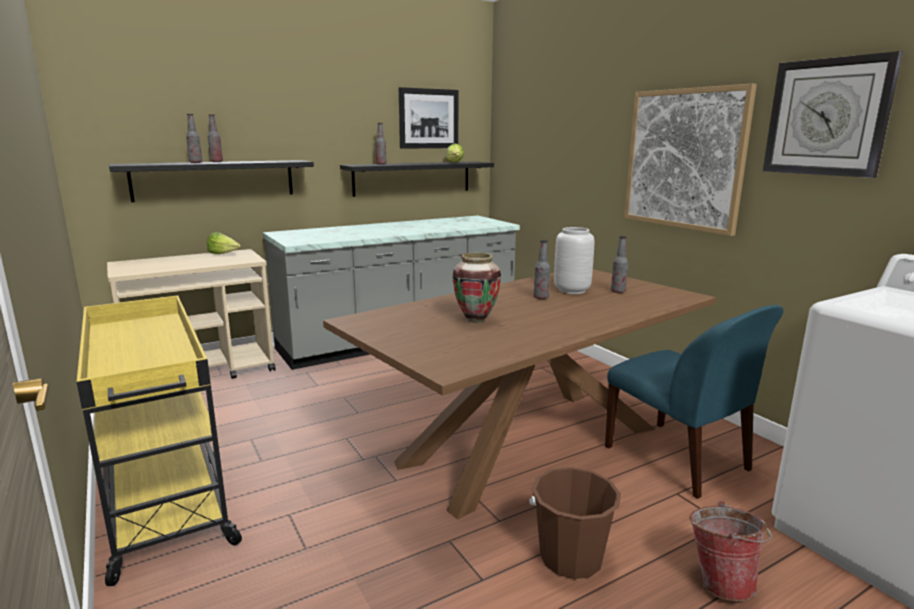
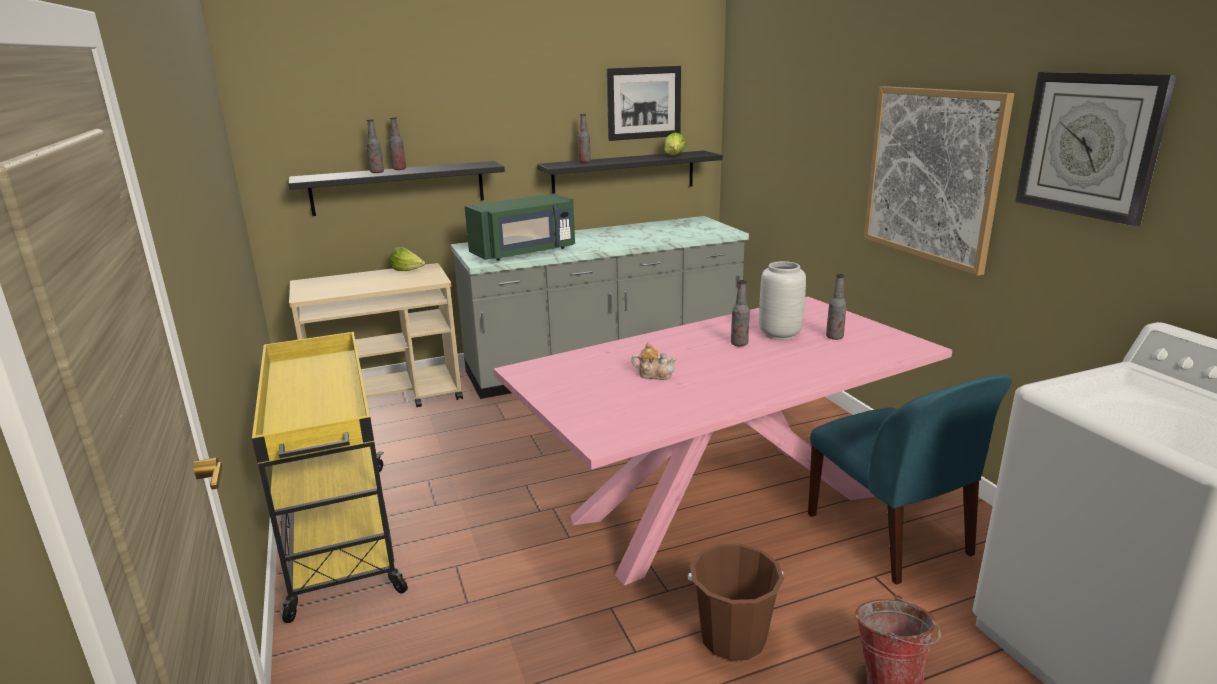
camera: 10 degrees right, 5 degrees up
(333, 236) = (525, 252): none -> green microwave
(476, 320) = (654, 375): vase -> teapot
(528, 445) = (721, 506): brown dining table -> pink dining table

